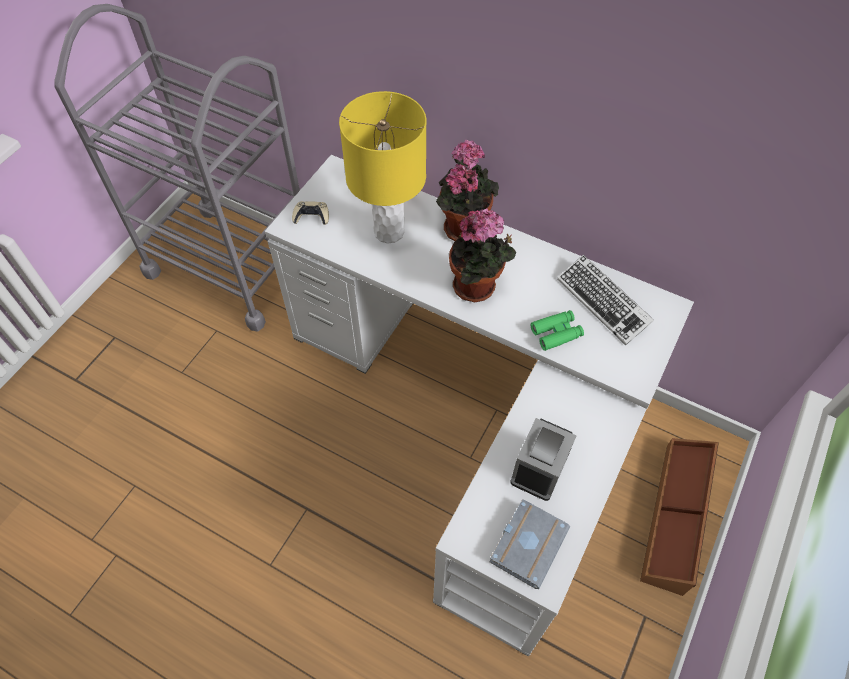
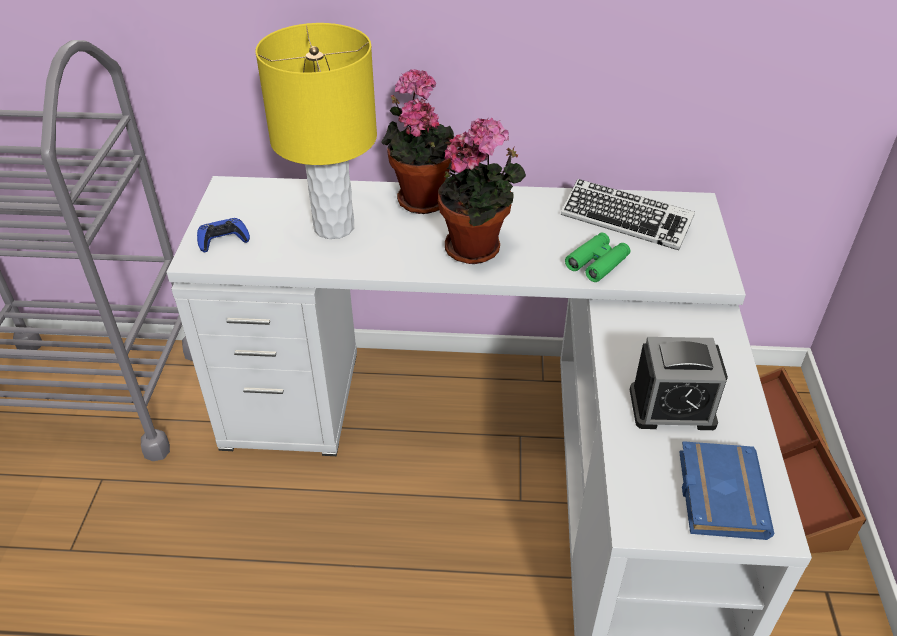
camera: 25 degrees left, 15 degrees down
(311, 216) = (223, 239): beige game controller -> blue game controller
(527, 542) = (717, 493): grey book -> blue book
(539, 468) = (672, 407): alarm clock -> alarm clock turned 90 degrees clockwise

